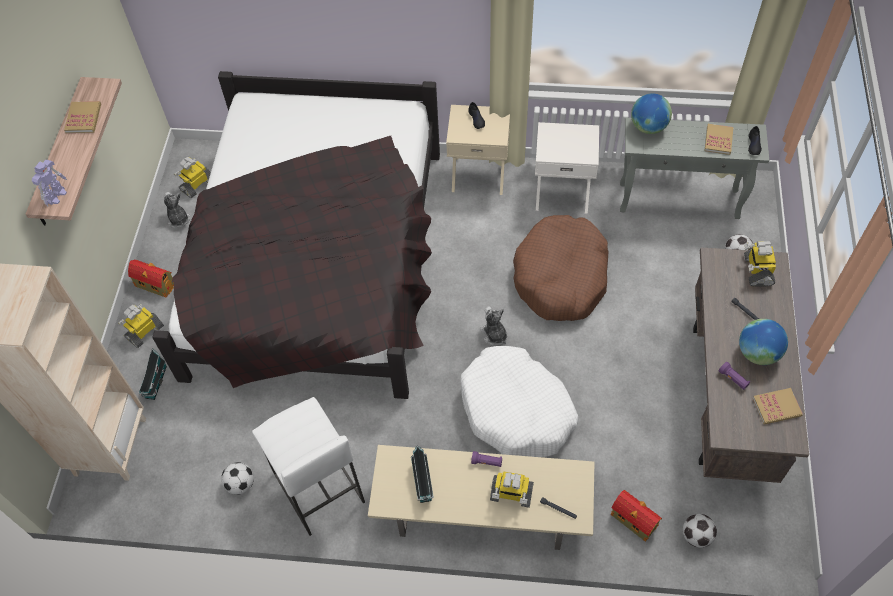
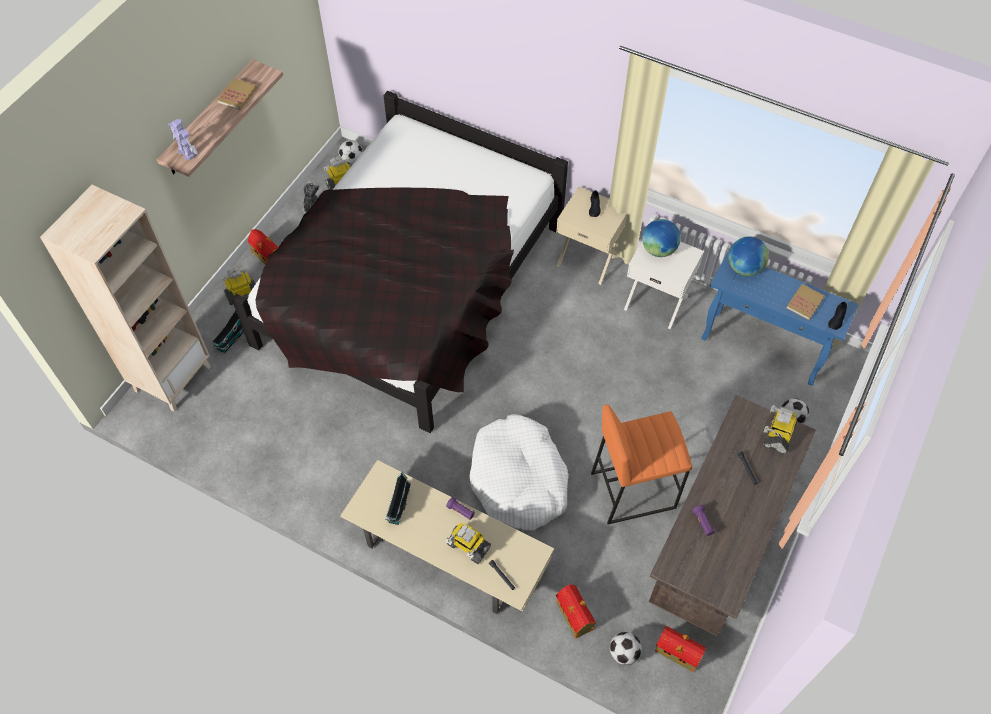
camera: 20 degrees right, 0 degrees up
(56, 195) = (187, 152): toy robot -> toy robot turned 90 degrees counterclockwise
(240, 484) = (259, 450): football -> football (351, 160)
(318, 488) = (320, 478): white stool -> none
(494, 335) = (532, 406): plush toy -> none
(561, 277) = (617, 378): brown dog bed -> none
(628, 377) = (633, 489): none -> orange stool
(679, 200) = (763, 348): grey console table -> blue console table
(746, 514) = (678, 653): none -> toy house
(757, 353) = (738, 509): globe -> globe (658, 250)
(776, 407) = (729, 563): book -> none

